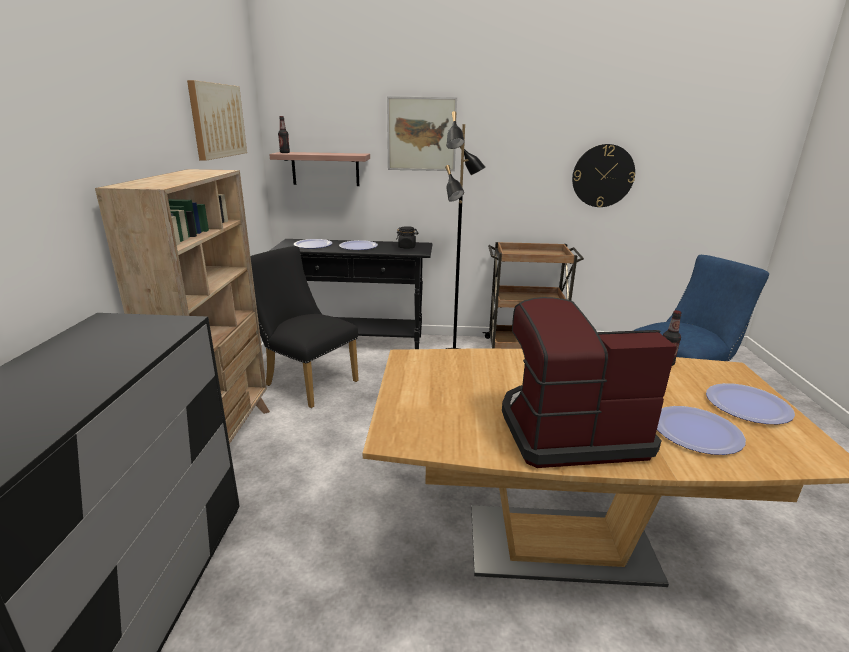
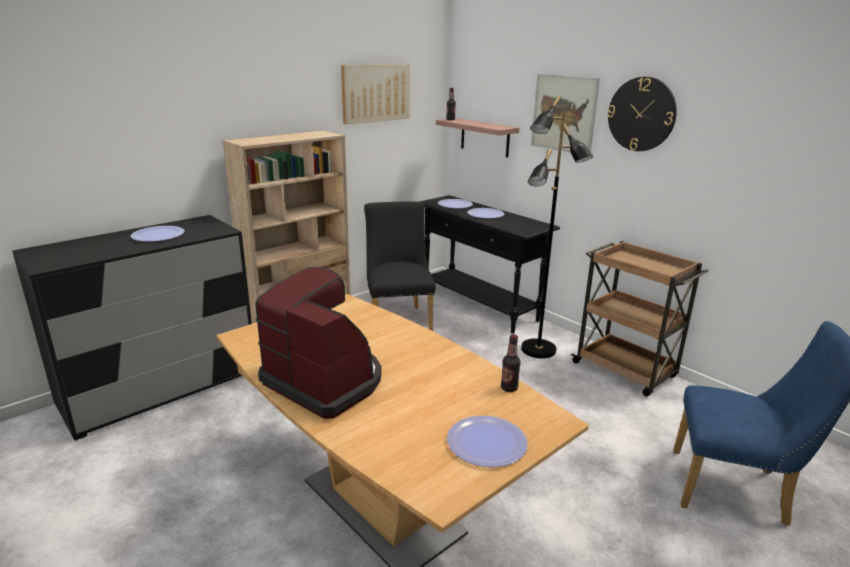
camera: 45 degrees right, 0 degrees up
(407, 247) = (524, 225): black jar -> none
(603, 176) = (759, 187): wall clock -> wall clock (641, 114)
(696, 431) = (397, 428): plate -> plate (158, 235)

